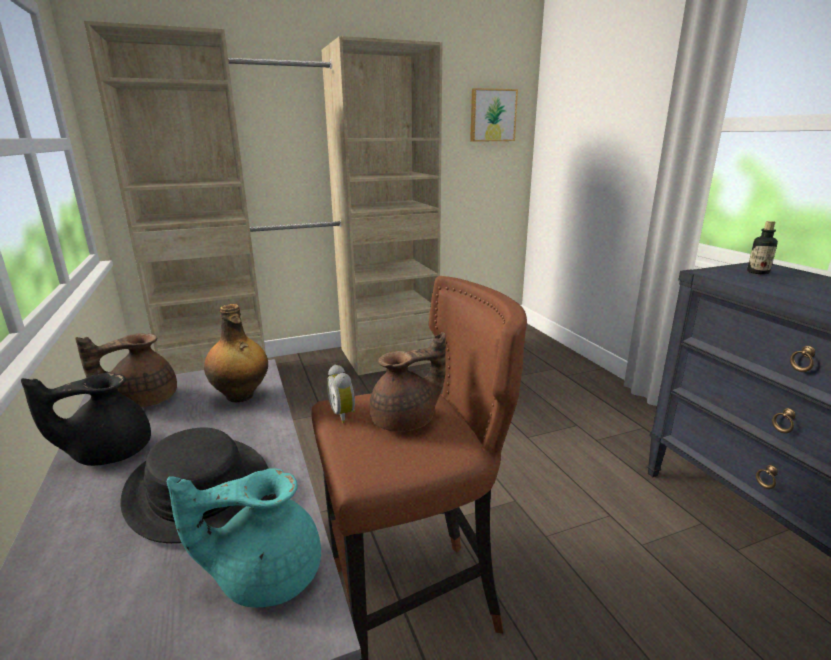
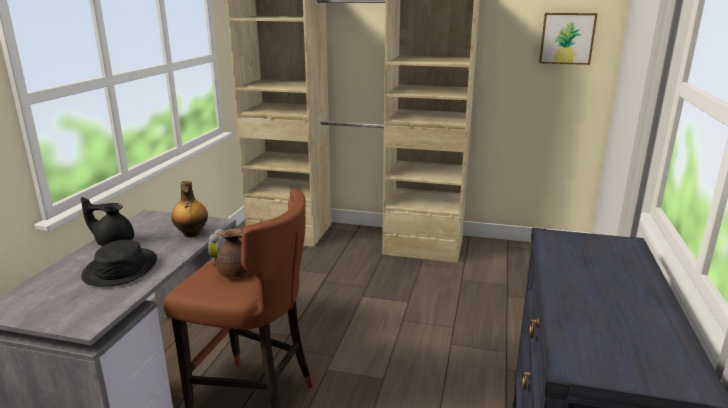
camera: 35 degrees right, 0 degrees up
(142, 400) = (153, 223): brown teapot -> none
(265, 574) = (97, 306): turquoise teapot -> none
(758, 272) = (597, 247): bottle -> none

